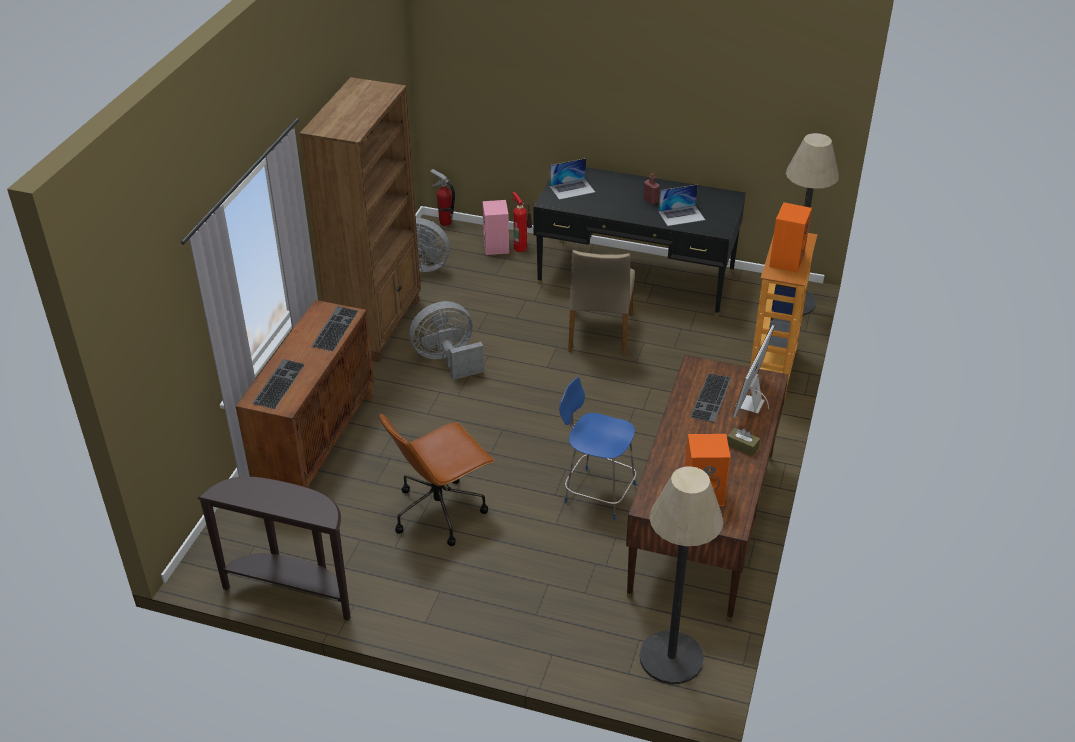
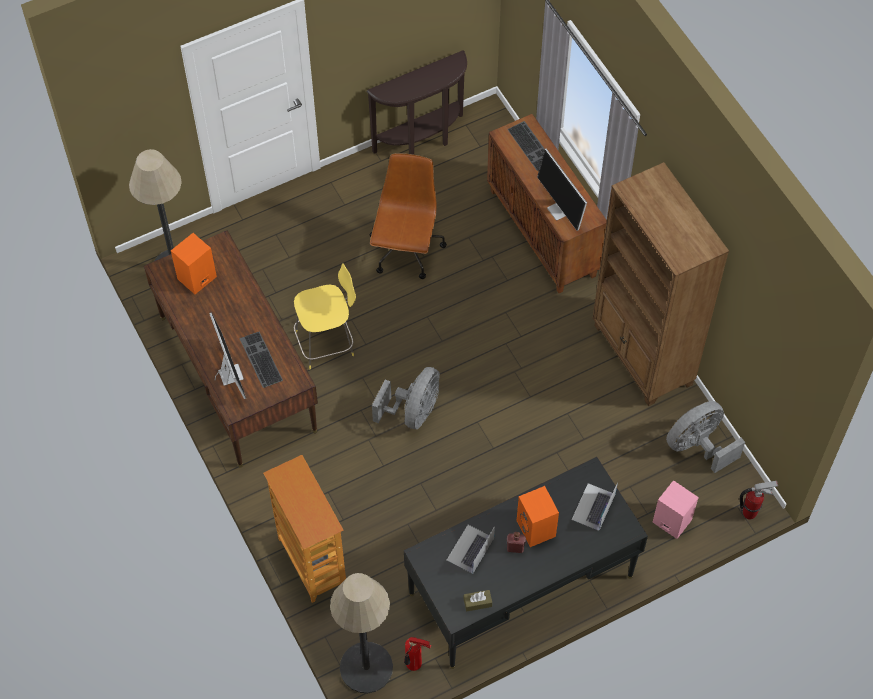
camera: 135 degrees right, 20 degrees up
(334, 328) = (560, 210): keyboard -> monitor
(447, 360) = (552, 367): grey fan -> grey fan (413, 412)
(521, 247) = (652, 538): fire extinguisher -> fire extinguisher (414, 665)
(597, 492) = (327, 343): blue stool -> yellow stool
(599, 333) = (479, 490): beige chair -> none
(742, 446) = (205, 333): brown tissue box -> brown tissue box (477, 602)
(786, 260) = (300, 492): orange speaker -> orange speaker (537, 529)

